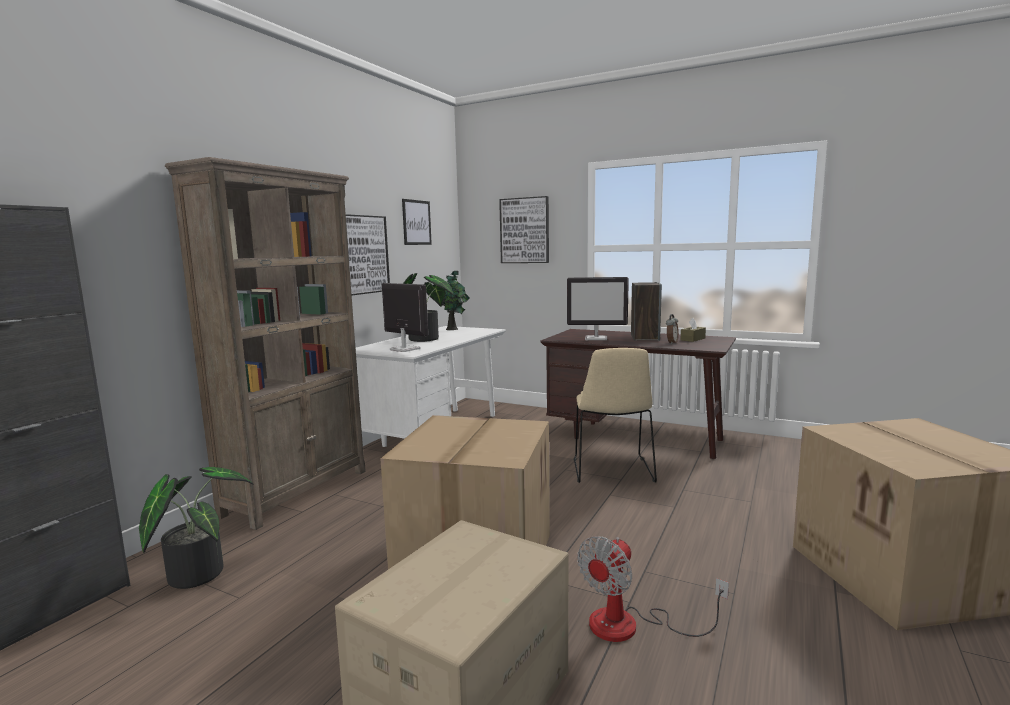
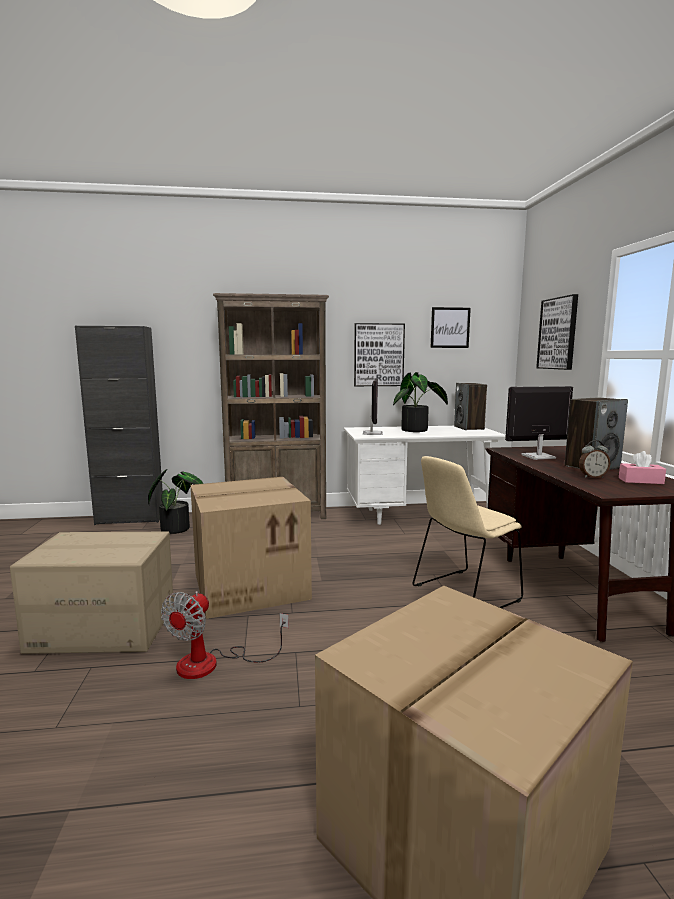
camera: 55 degrees right, 0 degrees up
(453, 329) = (469, 428): potted plant -> speaker
(596, 339) = (537, 457): monitor -> monitor turned 105 degrees clockwise
(631, 625) = (212, 663): fan -> fan turned 75 degrees counterclockwise
(693, 339) = (640, 481): brown tissue box -> pink tissue box

